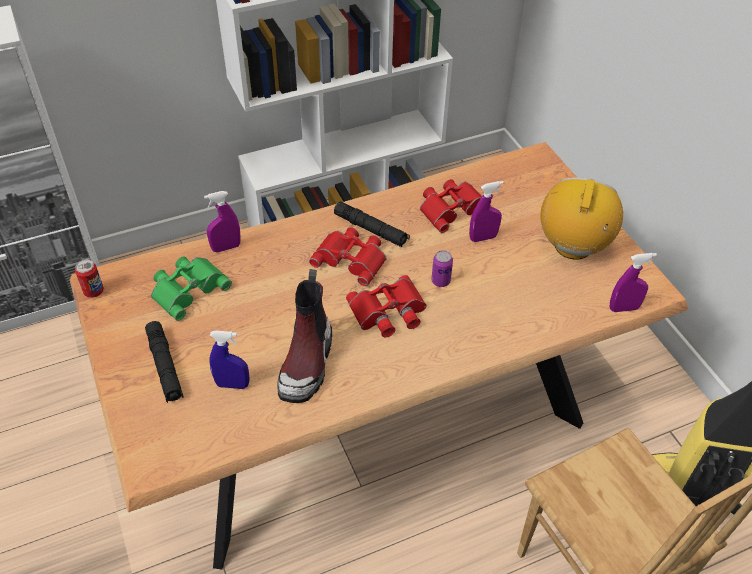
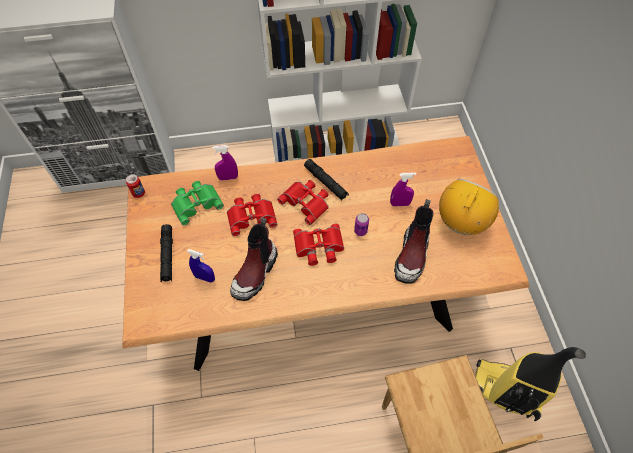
camera: 15 degrees right, 10 degrees up
(451, 208) = (385, 176): red binoculars -> red binoculars (251, 216)
(522, 298) = (412, 255): none -> boot
(623, 308) = (481, 278): purple spray bottle -> none

